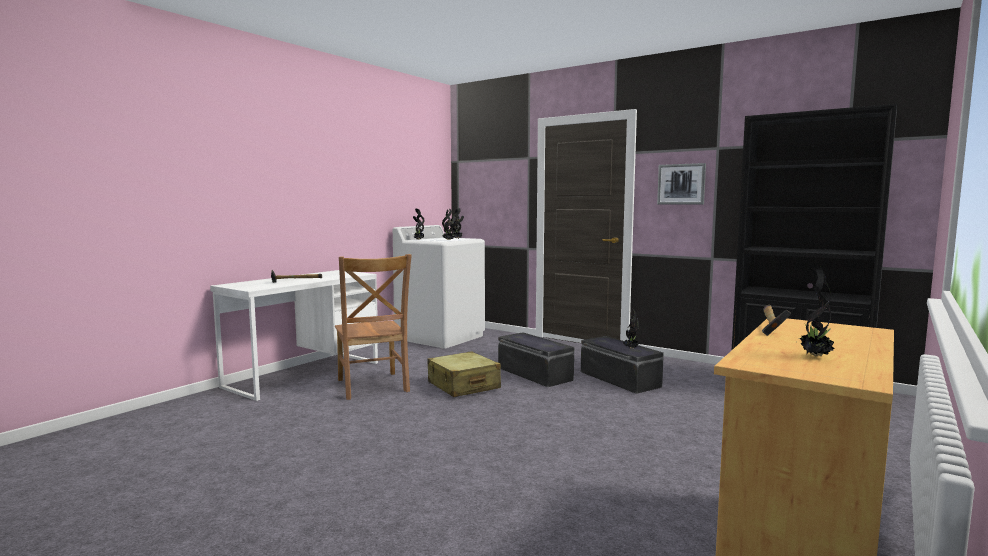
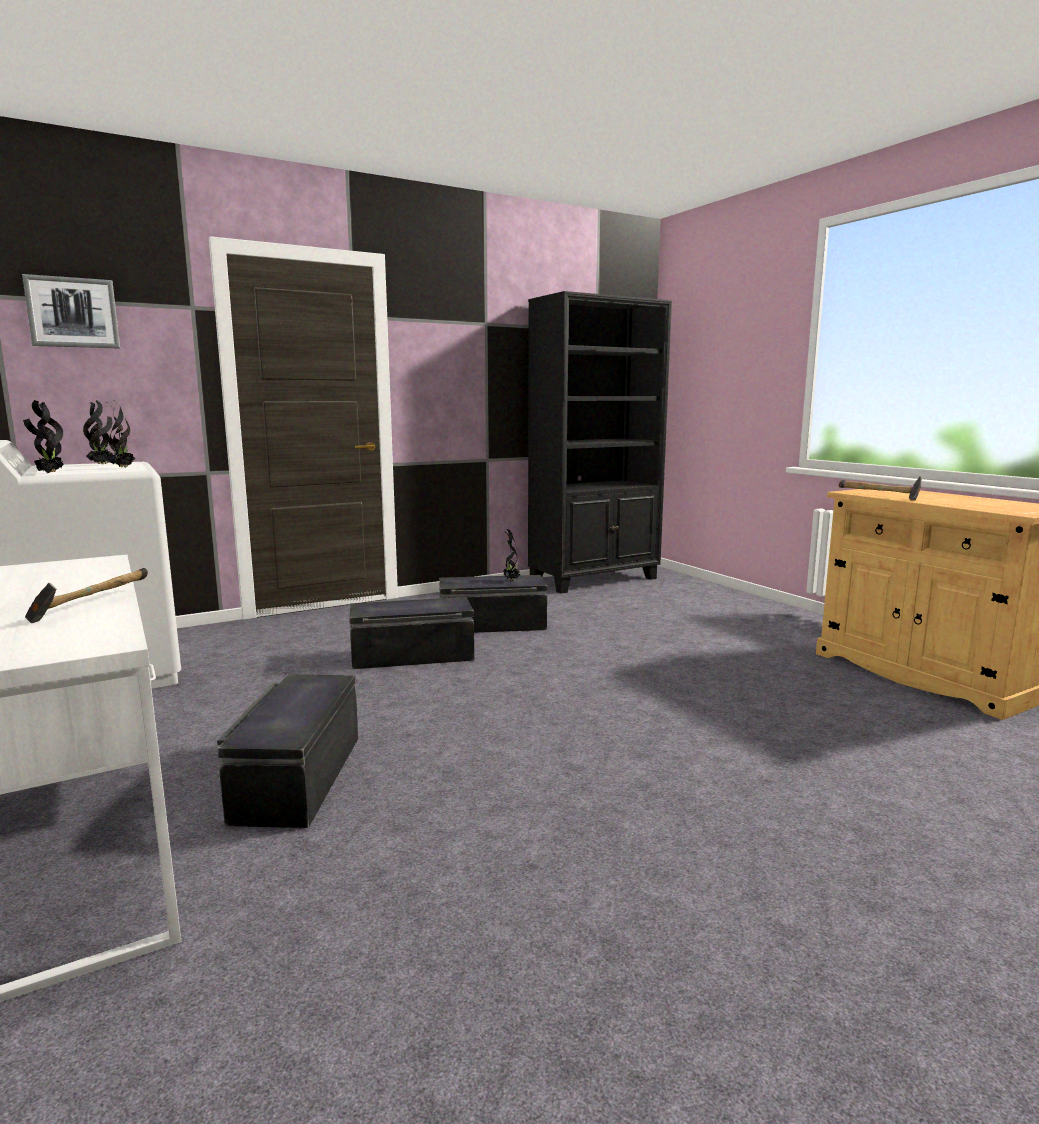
camera: 65 degrees left, 5 degrees up
(372, 387) = (296, 777): brown chair -> black storage box
(463, 386) = (399, 705): beige suitcase -> none
(681, 184) = (450, 367): picture -> picture (72, 312)
(814, 356) = (990, 503): potted plant -> none

